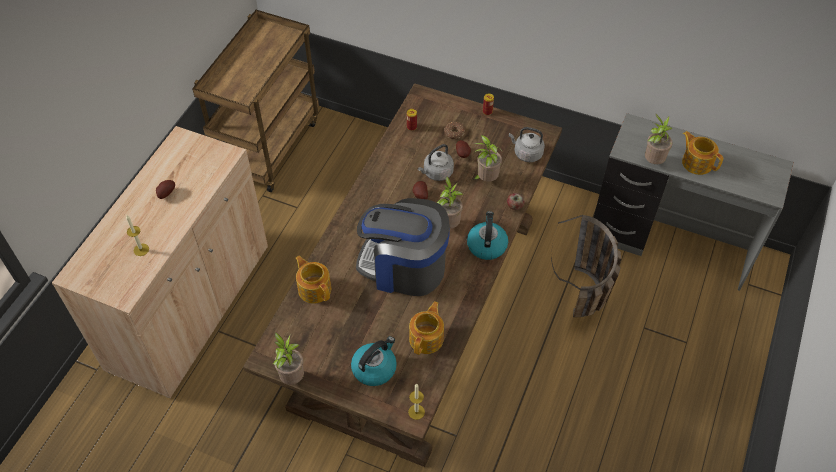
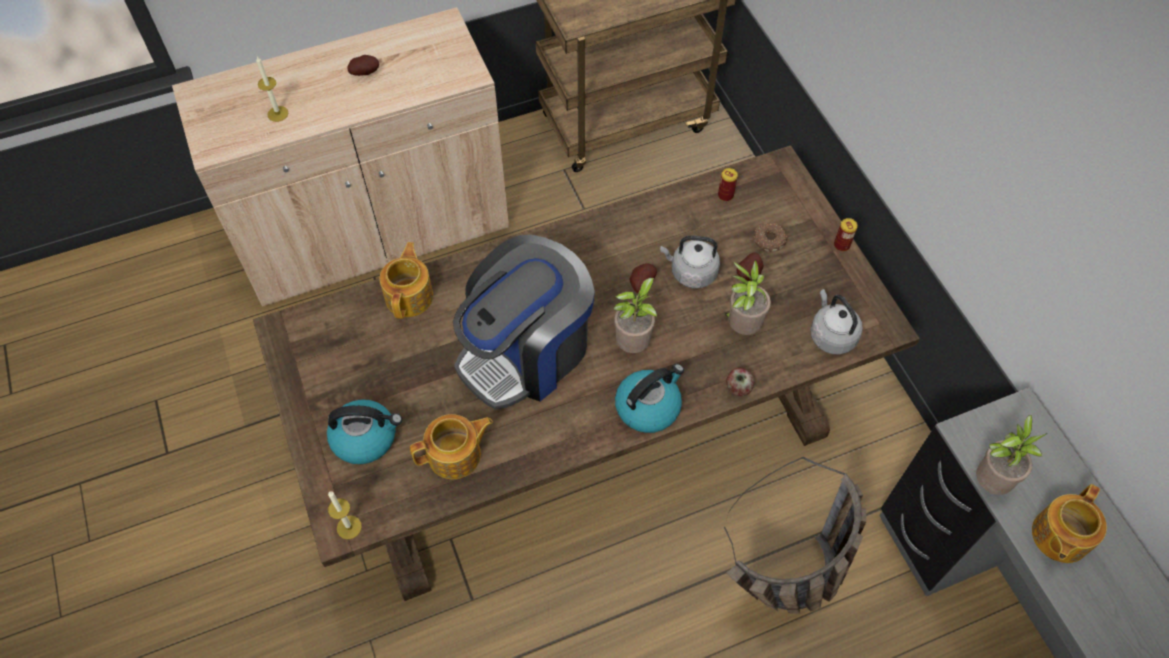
camera: 45 degrees right, 5 degrees up
(292, 377) = (280, 371): potted plant -> none
(404, 267) = (526, 352): coffee machine -> coffee machine turned 105 degrees counterclockwise
(697, 162) = (1058, 536): teapot -> teapot turned 150 degrees counterclockwise

